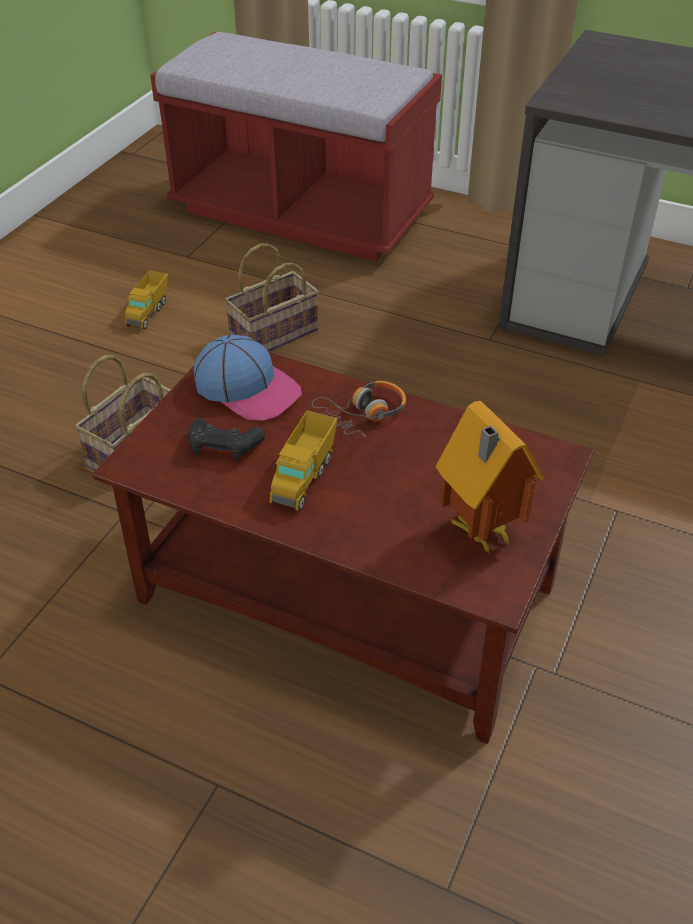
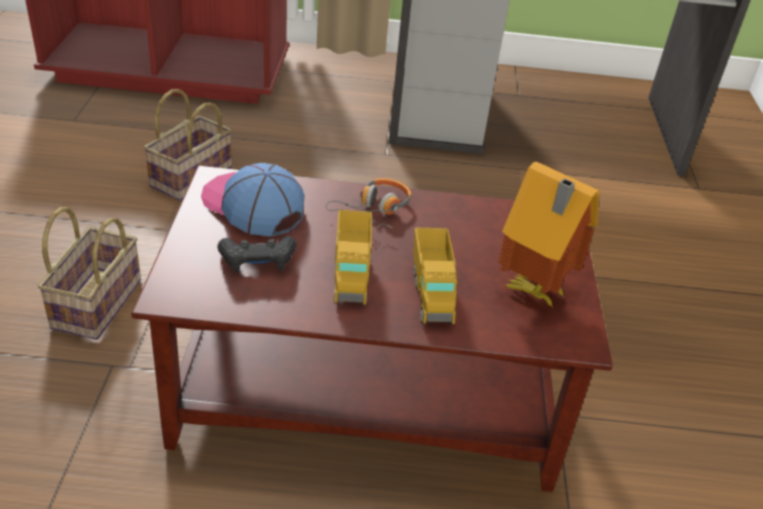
camera: 25 degrees left, 5 degrees down
(148, 312) = (54, 174): toy truck -> toy truck (431, 293)
(248, 388) = (252, 206): cap -> cap turned 150 degrees counterclockwise

